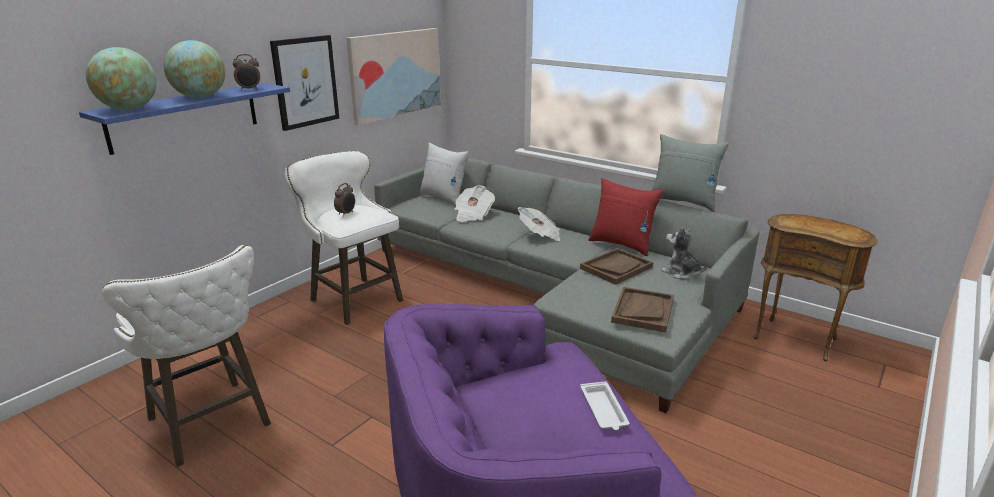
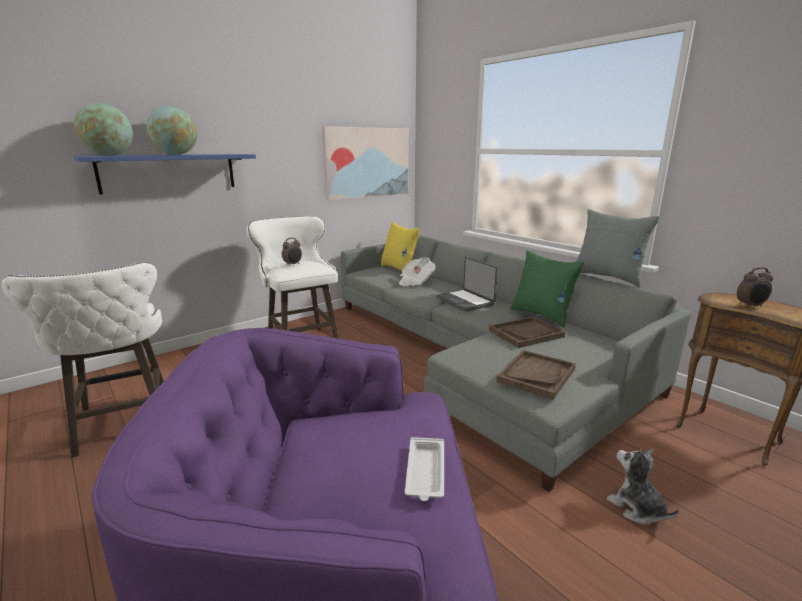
camera: 15 degrees right, 5 degrees down
(249, 89) = (222, 154): alarm clock -> alarm clock (750, 306)
(305, 82) = (282, 158): picture -> none
(443, 199) = (399, 269): grey pillow -> yellow pillow
(540, 235) = (466, 301): newspaper -> laptop
(621, 245) = (541, 316): red pillow -> green pillow
(681, 273) = (595, 345): plush toy -> plush toy (636, 508)

